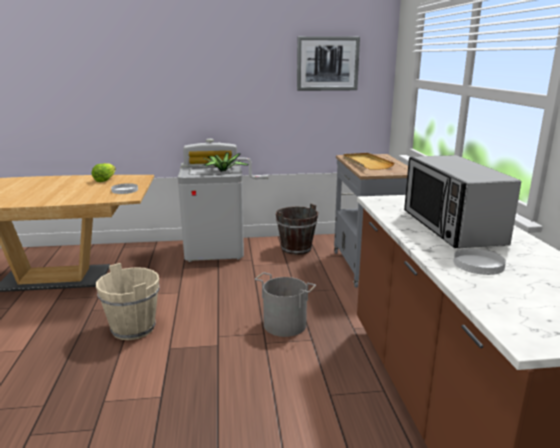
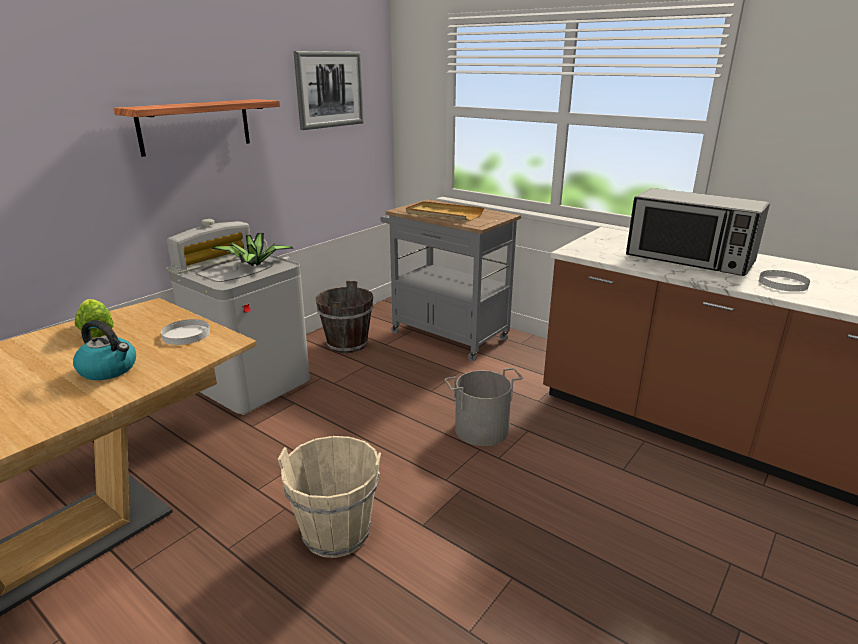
camera: 45 degrees left, 5 degrees up
(74, 193) = (109, 369): none -> kettle
(216, 82) = (195, 126): none -> shelf

